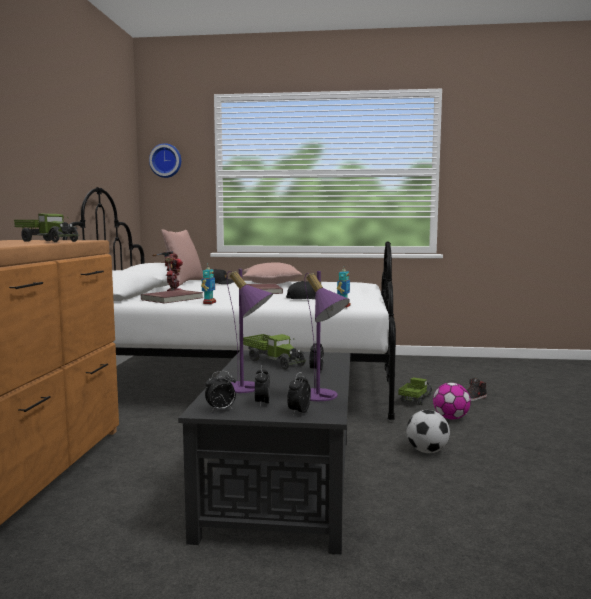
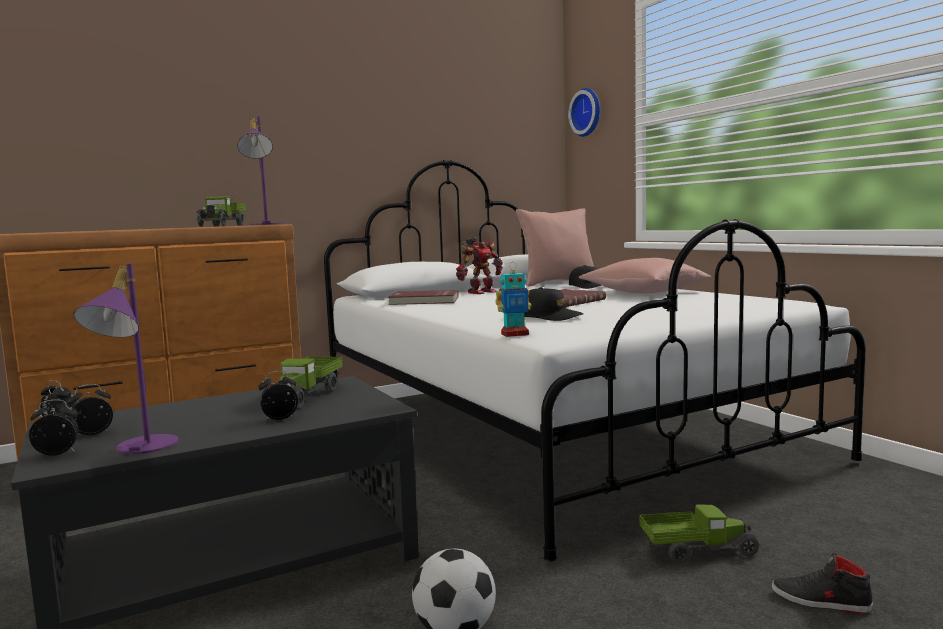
camera: 55 degrees right, 0 degrees up
(209, 303) = (421, 309): toy robot -> none
(247, 388) = (159, 416): purple table lamp -> purple table lamp (264, 224)
(450, 418) = (657, 609): football -> none

